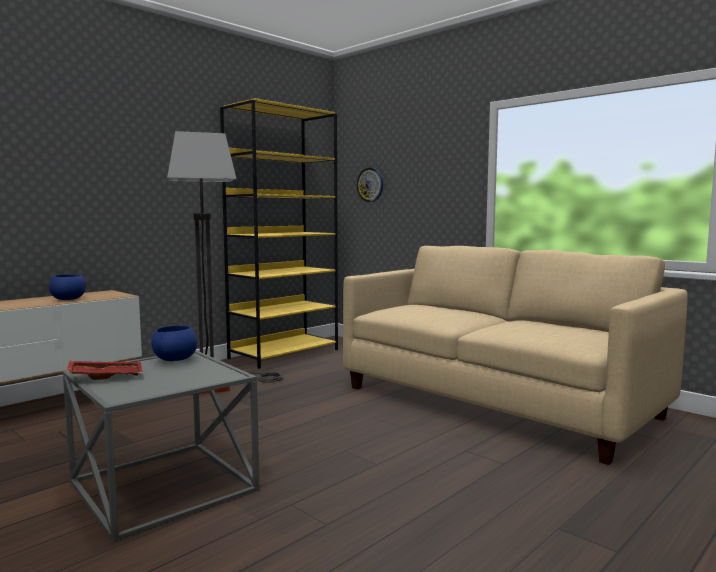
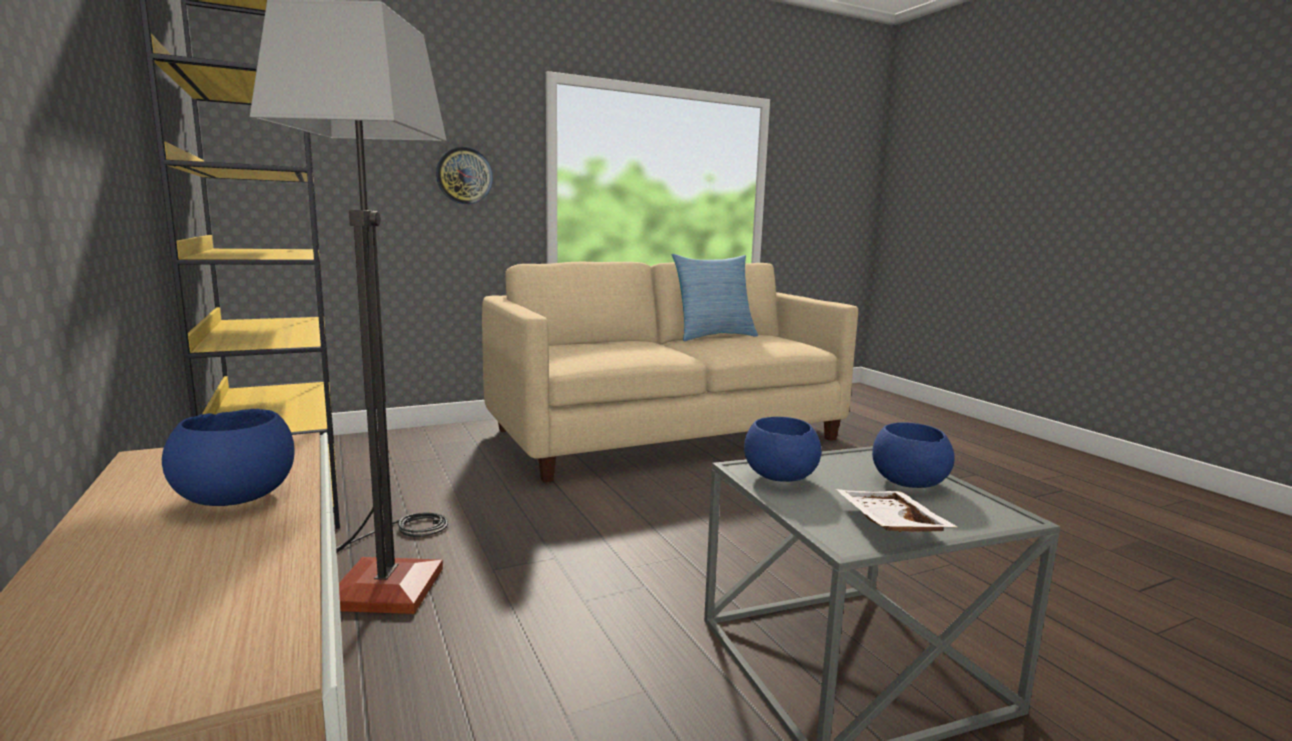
camera: 70 degrees left, 5 degrees up
(106, 376) = (887, 524): red tray -> white tray
(177, 381) = (907, 483): none -> blue bowl
(370, 185) = (317, 161): wall clock -> wall clock (464, 176)
(549, 323) = (713, 336): none -> pillow

